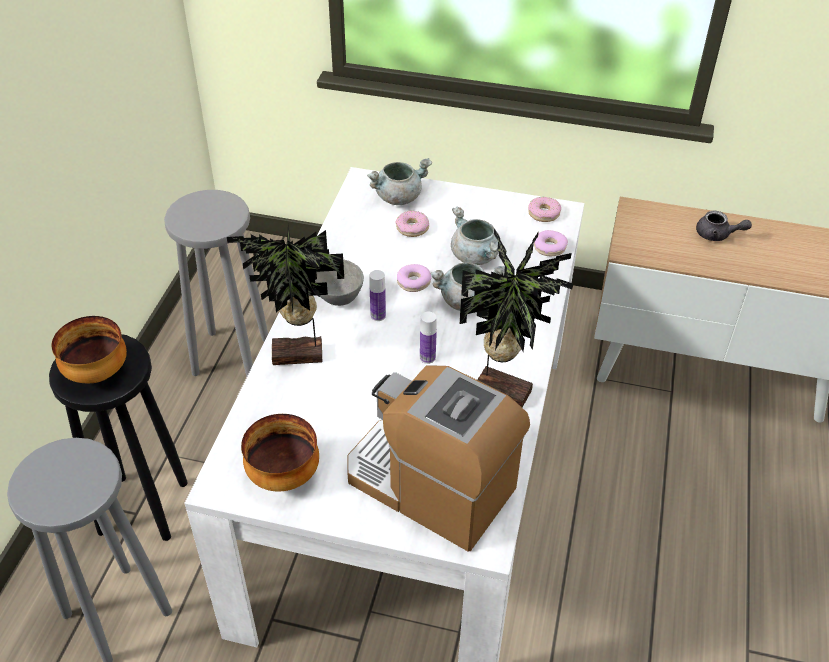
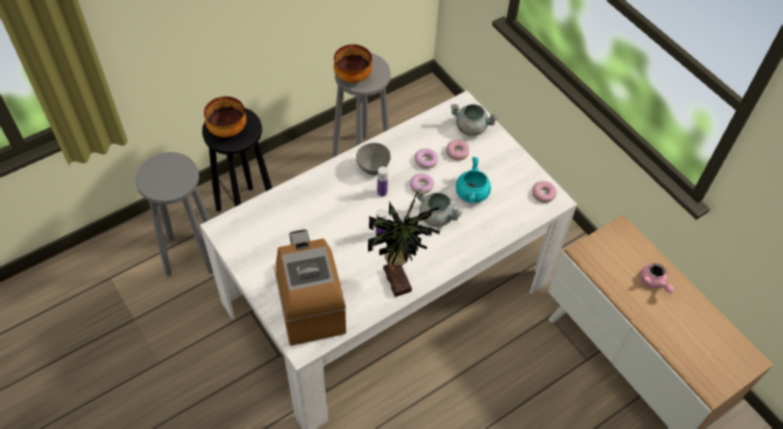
camera: 40 degrees right, 10 degrees up
(284, 474) = (252, 244): bowl -> bowl (353, 77)
(299, 357) = (320, 188): potted plant -> none
(476, 256) = (472, 194): grey cooking pot -> turquoise cooking pot
(550, 247) = (520, 218): donut -> donut (426, 161)
(717, 235) = (654, 282): grey teapot -> pink teapot

